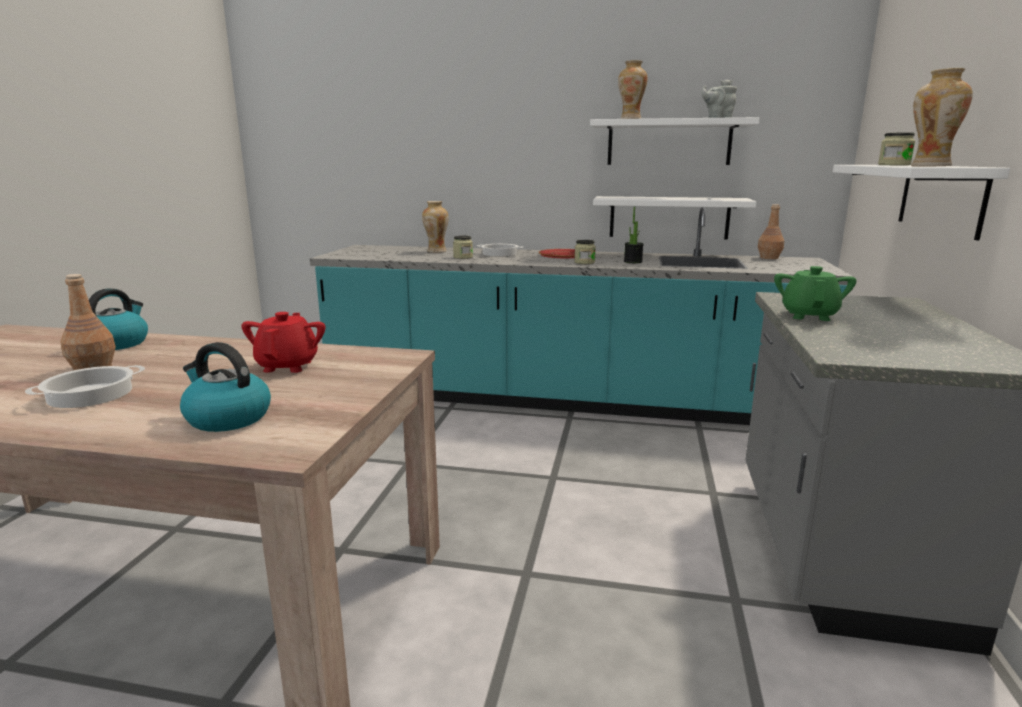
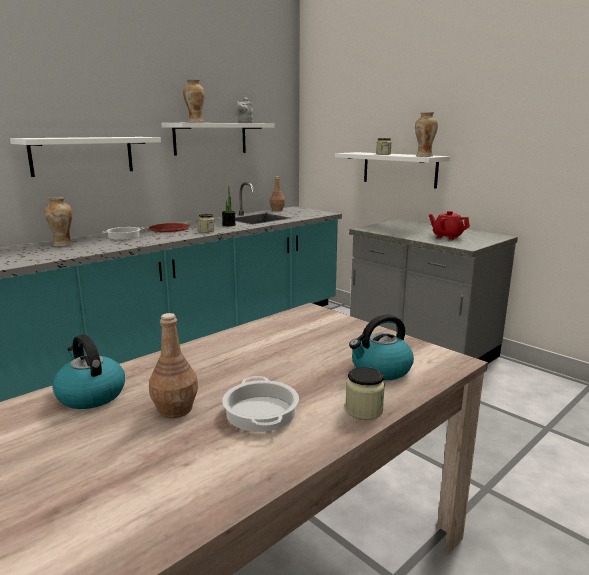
camera: 55 degrees left, 0 degrees up
(288, 366) = (285, 340): red teapot -> red teapot (447, 237)
(463, 257) = (110, 244): jar -> jar (364, 410)
(669, 217) = (216, 191): white shelf -> white shelf (82, 155)
(809, 316) = (405, 234): green teapot -> none

